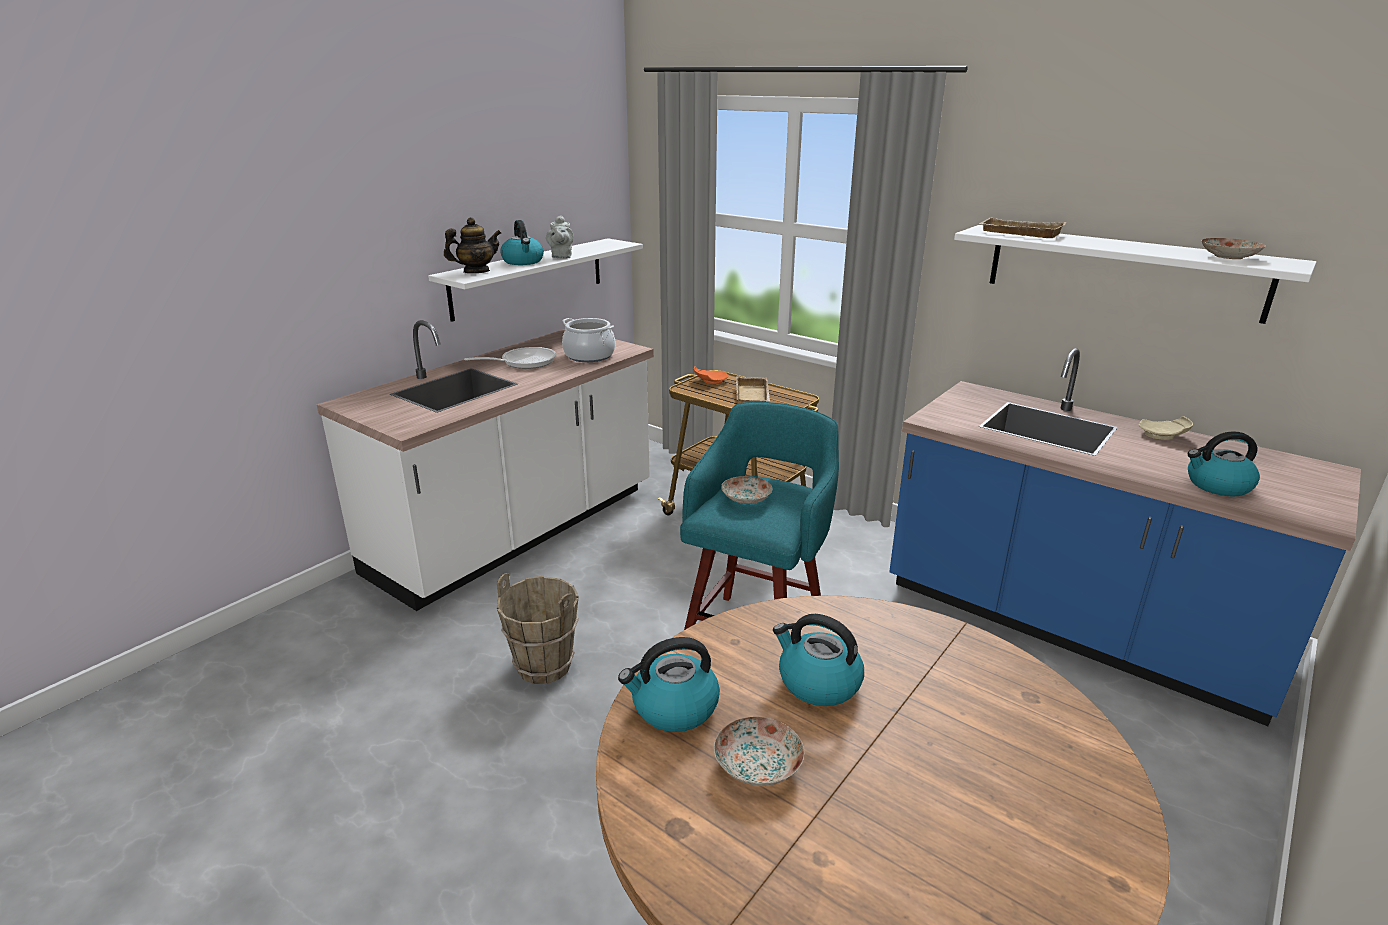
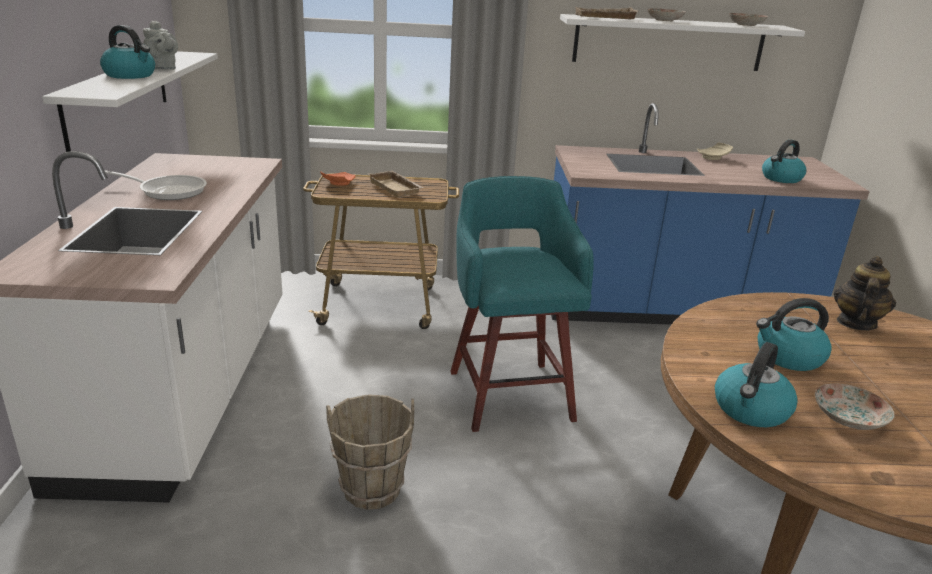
camera: 40 degrees left, 0 degrees up
(476, 272) = (100, 88): teapot -> teapot (855, 323)
(523, 362) = (168, 191): frying pan -> frying pan turned 75 degrees clockwise
(589, 356) = (230, 174): cooking pot -> none
(747, 498) = (513, 264): plate -> plate (664, 20)

